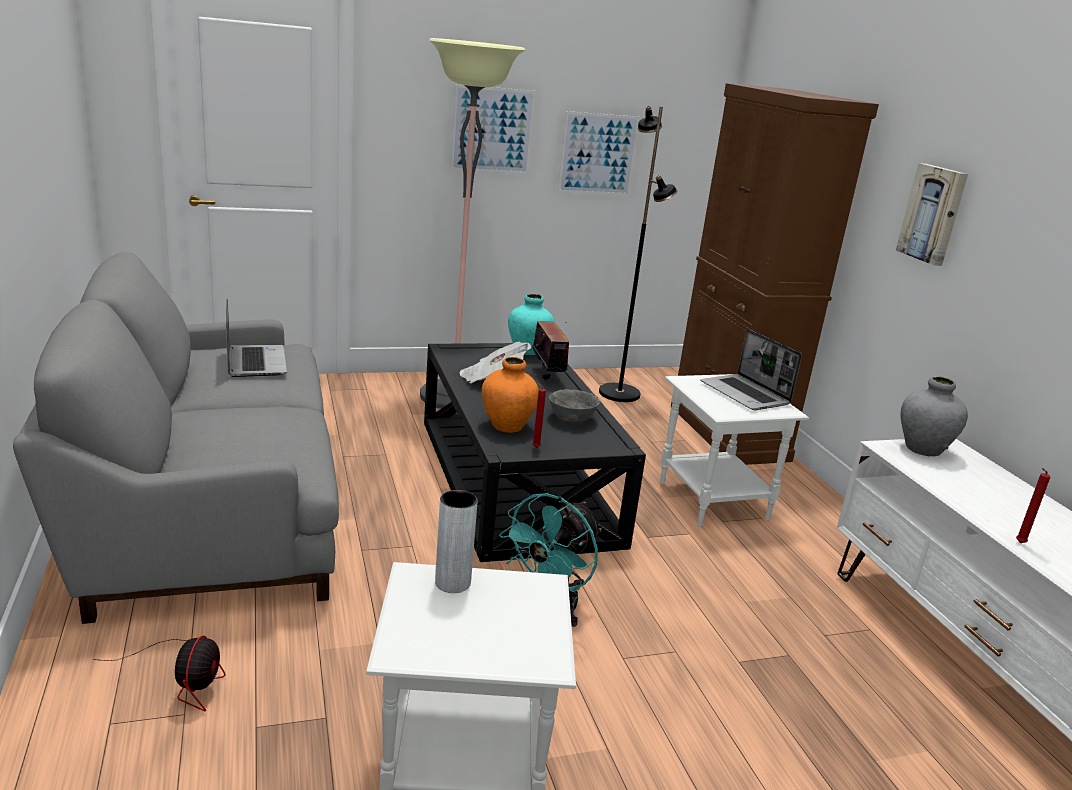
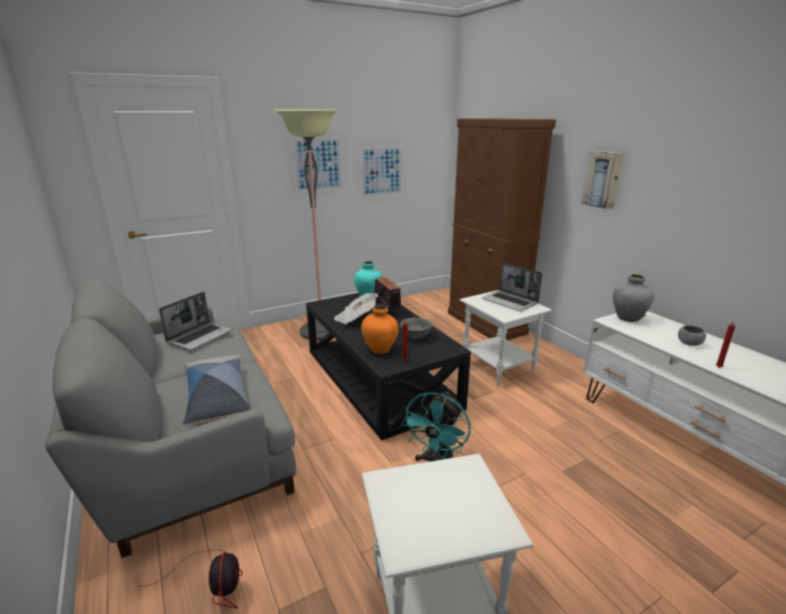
camera: 10 degrees left, 0 degrees up
(246, 442) = (216, 397): none -> pillow
(255, 362) = (200, 336): laptop -> laptop turned 60 degrees clockwise
(452, 583) = (410, 480): grey vase -> none
(620, 393) = (416, 310): black floor lamp -> none
(999, 502) = (689, 343): none -> grey bowl

